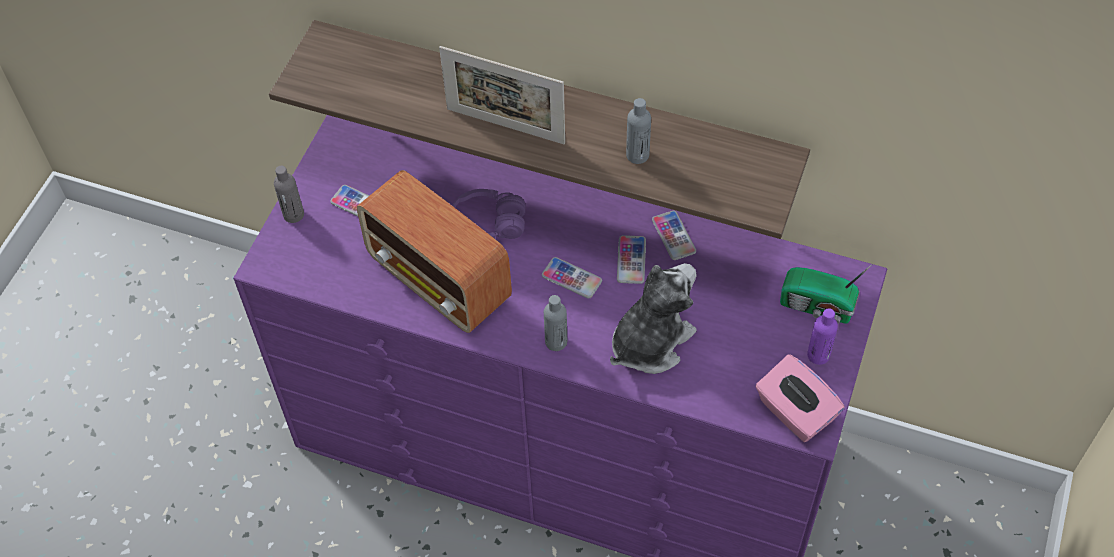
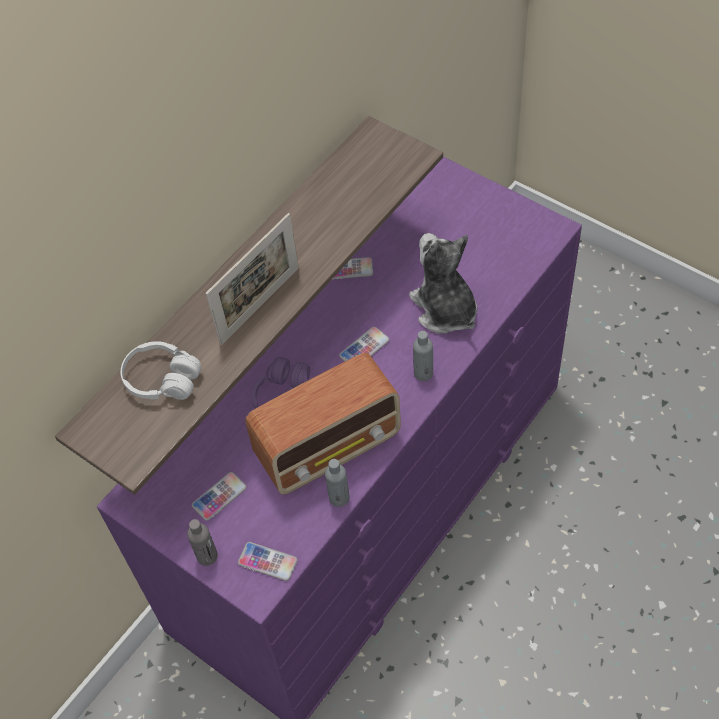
camera: 70 degrees left, 0 degrees up
(394, 76) = (162, 379): none -> white headphones
(631, 260) = (361, 303): phone -> phone (267, 562)
(637, 155) = (331, 221): grey bottle -> grey bottle (339, 497)
(795, 412) = (536, 235): pink tissue box -> none
(818, 307) = (448, 196): radio -> none
(818, 355) = (491, 208): purple bottle -> none

